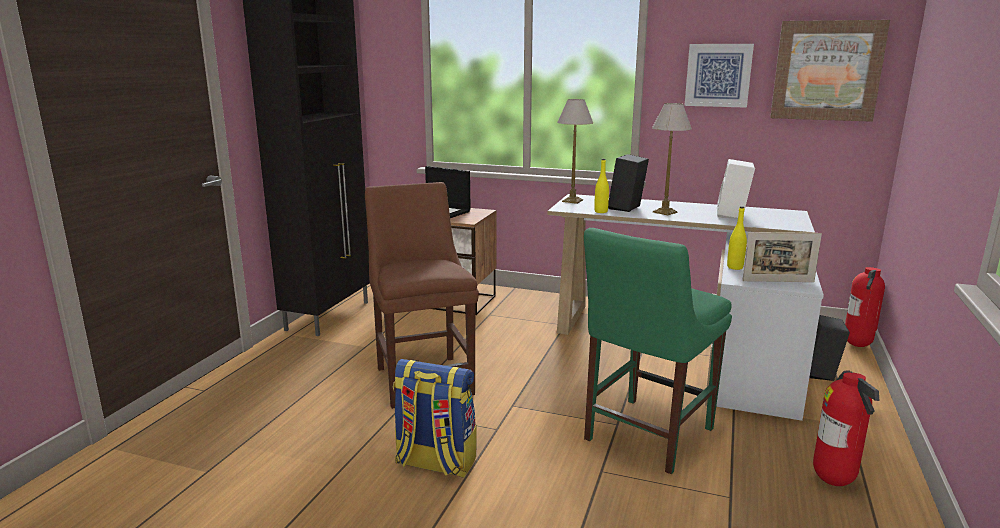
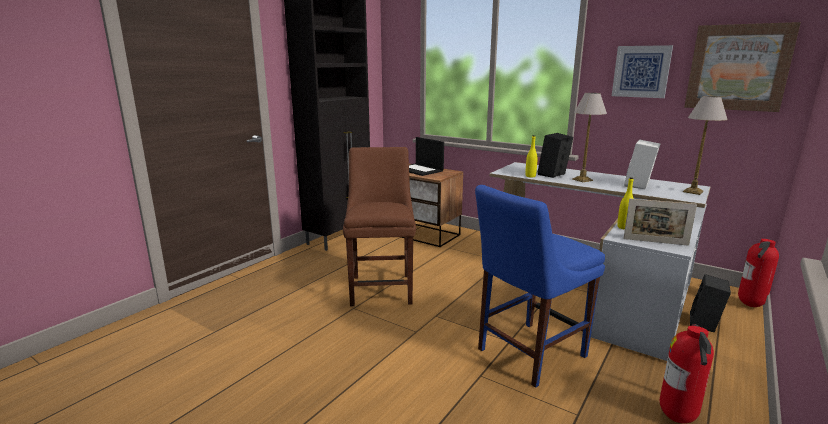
camera: 15 degrees right, 0 degrees up
(435, 463) = (361, 349): backpack -> none
(573, 201) = (514, 167): table lamp -> table lamp (693, 191)
(645, 436) = (527, 354): green chair -> blue chair

